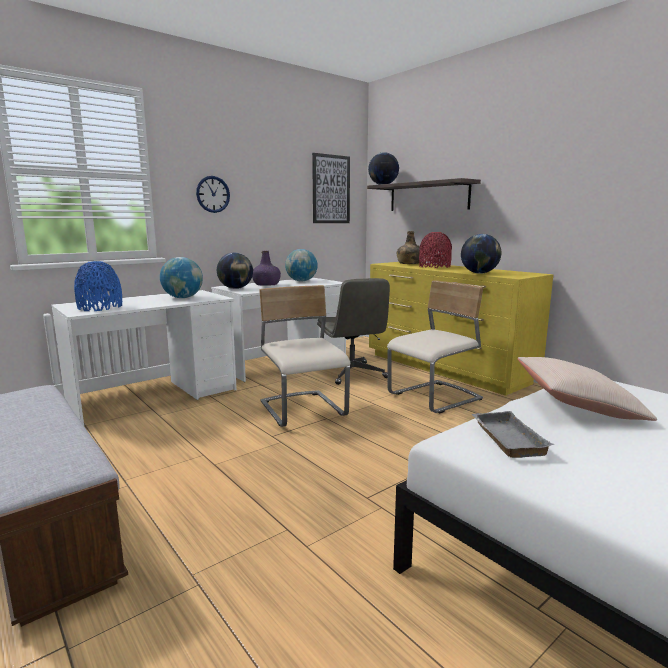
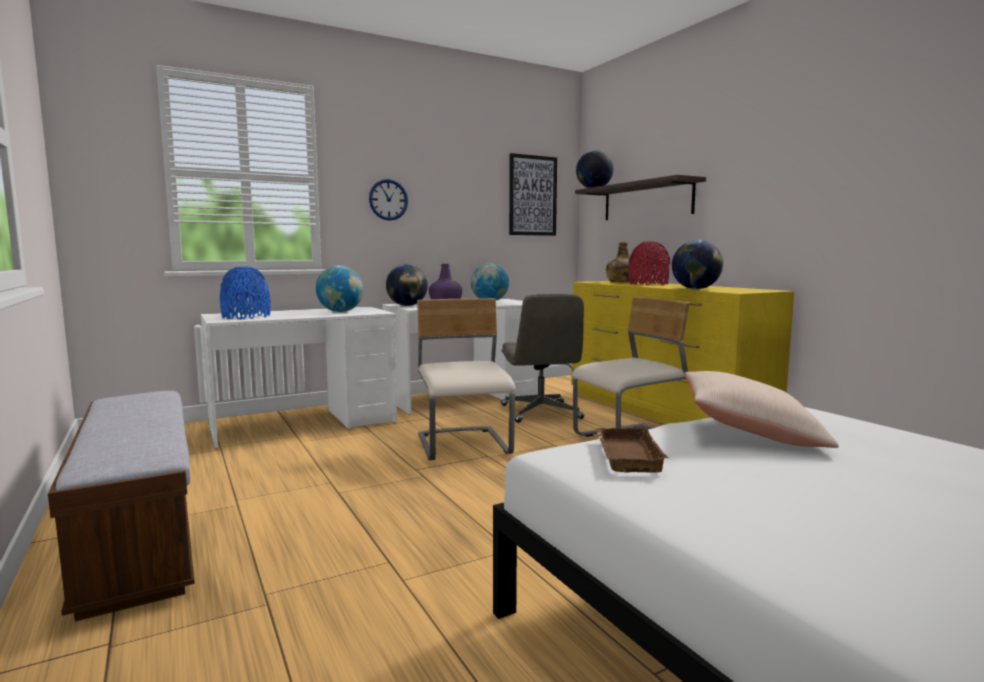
camera: 10 degrees right, 5 degrees down
(505, 438) = (625, 455): grey tray -> brown tray

